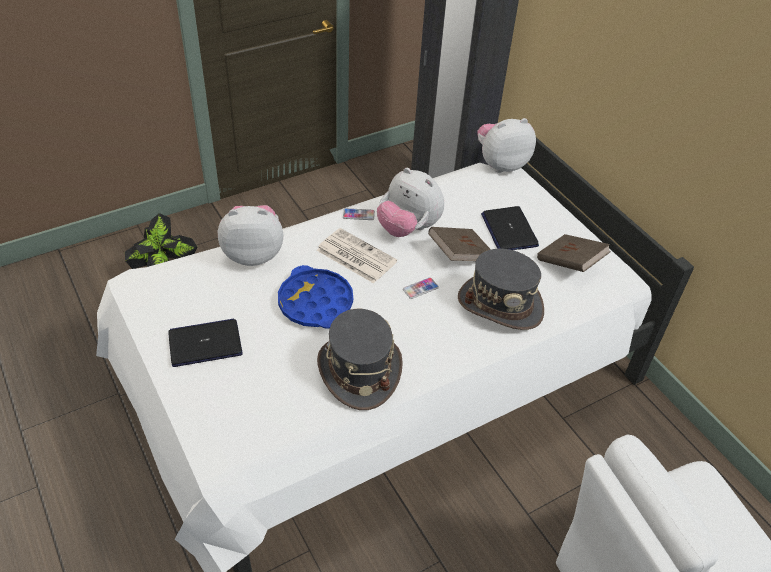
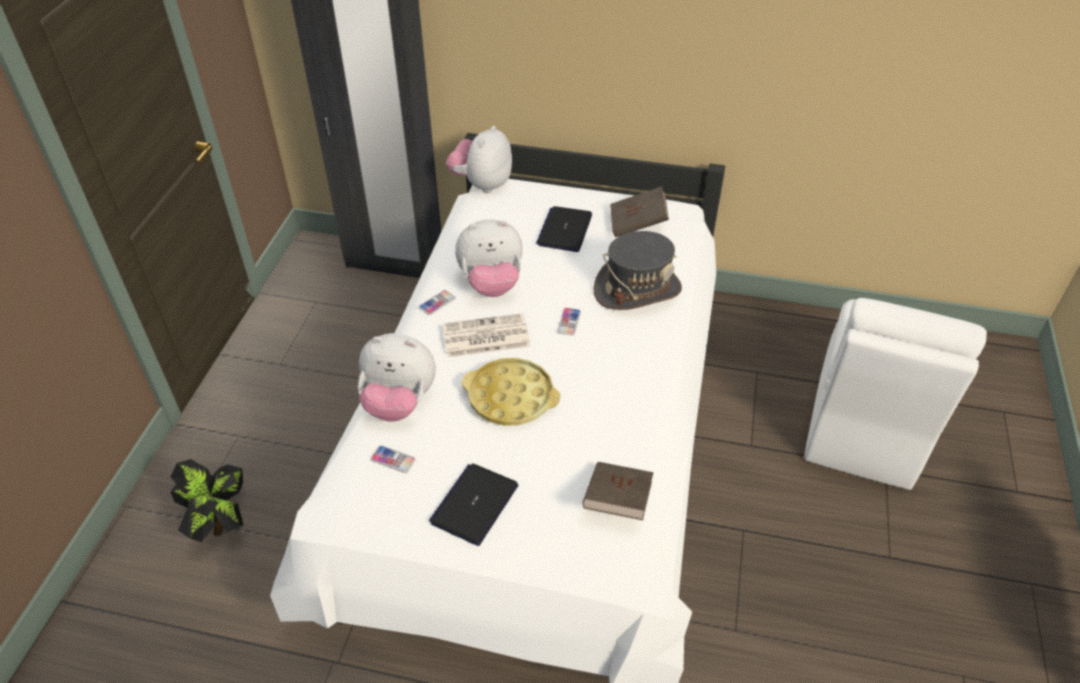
camera: 45 degrees left, 0 degrees up
(204, 282) = (393, 460): none -> phone
(253, 254) = (399, 402): plush toy -> plush toy turned 120 degrees counterclockwise
(315, 303) = (511, 397): blue tray -> yellow tray
(359, 371) = (617, 418): grey hat -> none
(459, 255) = (558, 275): brown book -> brown book (617, 501)
(509, 230) = (564, 230): laptop -> laptop turned 75 degrees clockwise

